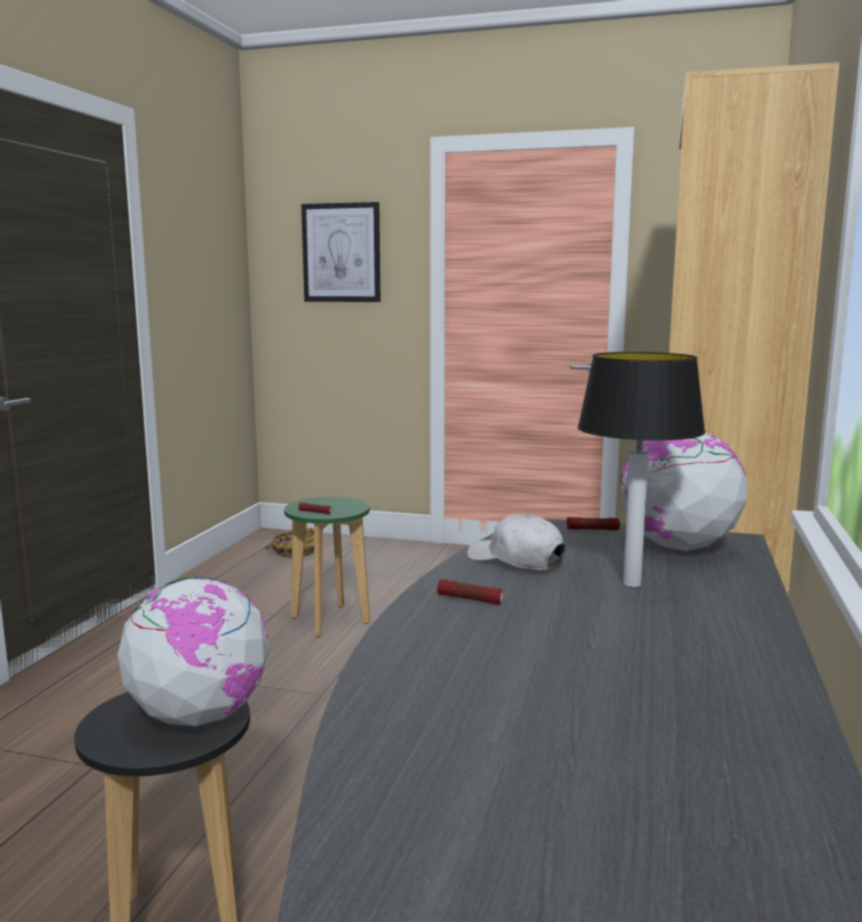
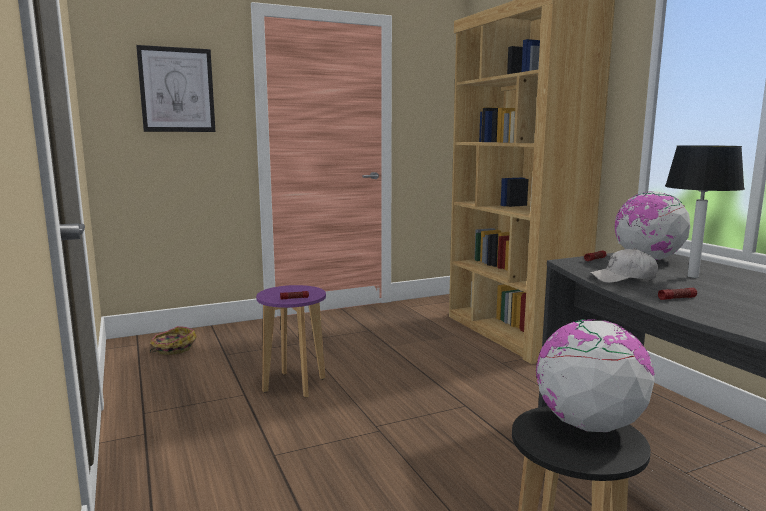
camera: 40 degrees left, 0 degrees up
(330, 620) = (294, 385): green stool -> purple stool

